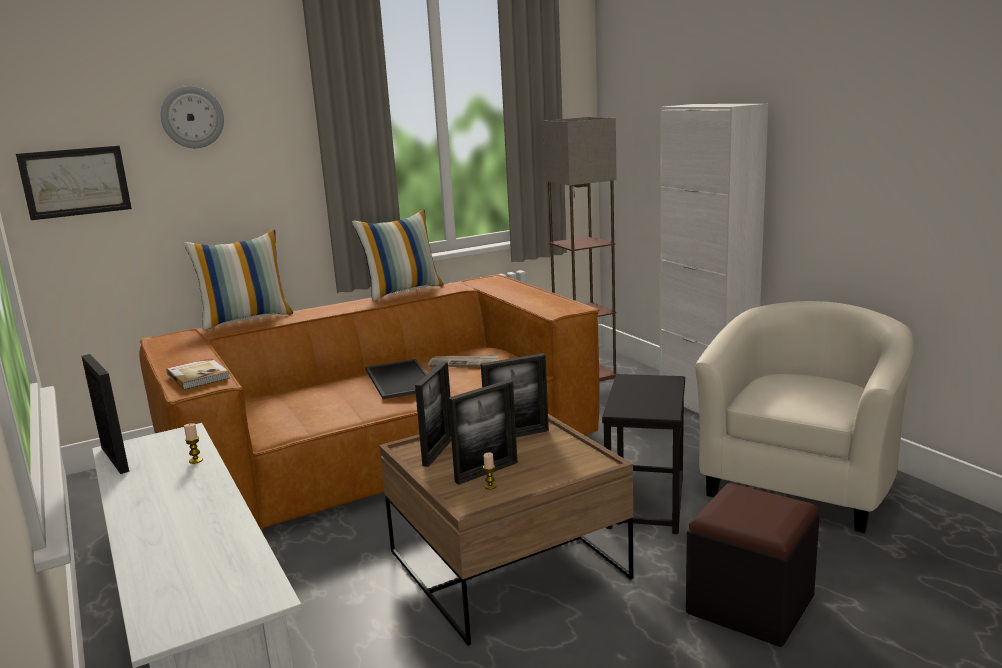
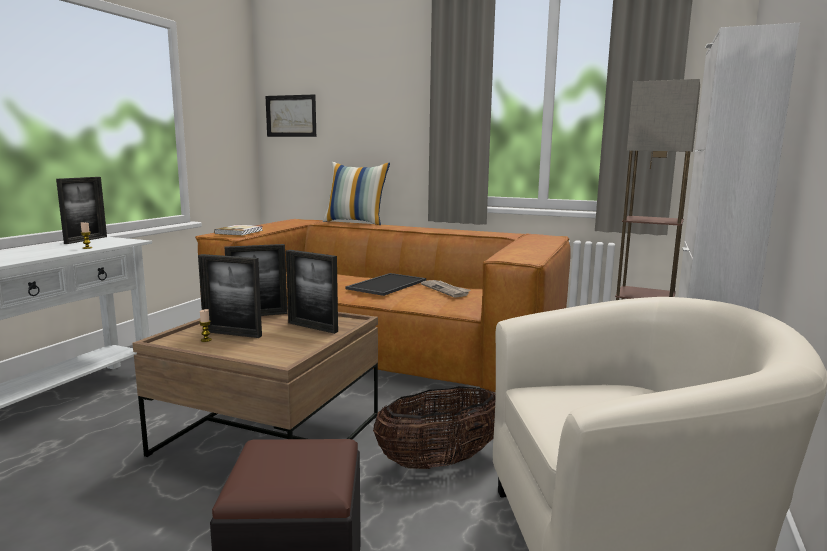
camera: 50 degrees right, 5 degrees down
(192, 117) = (357, 77): wall clock -> none
(402, 291) = (473, 230): pillow -> none
(644, 502) = (440, 462): black side table -> basket

